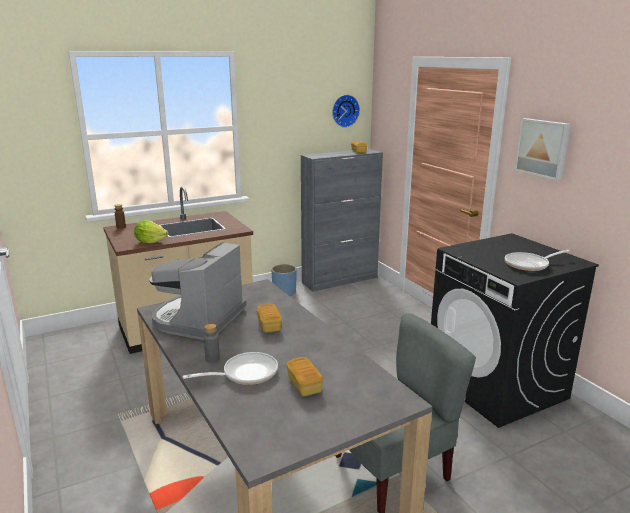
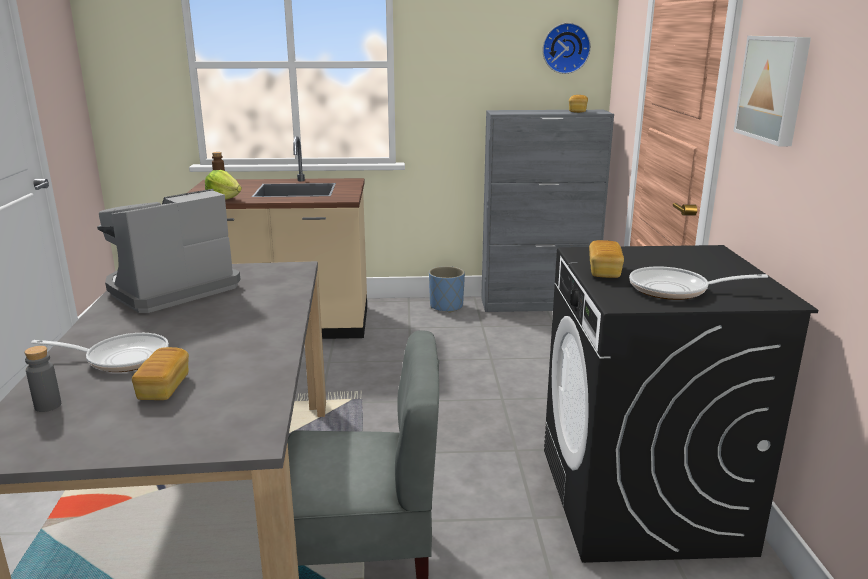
camera: 25 degrees right, 0 degrees up
(212, 359) = (115, 334): grey bottle -> grey bottle (48, 406)
(269, 325) = (234, 312): bread -> bread (604, 271)

